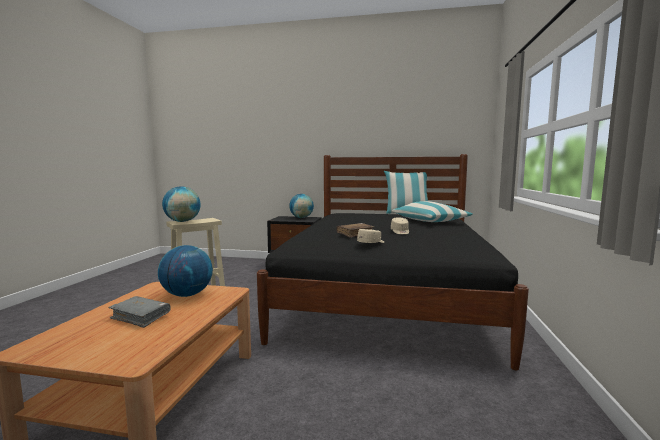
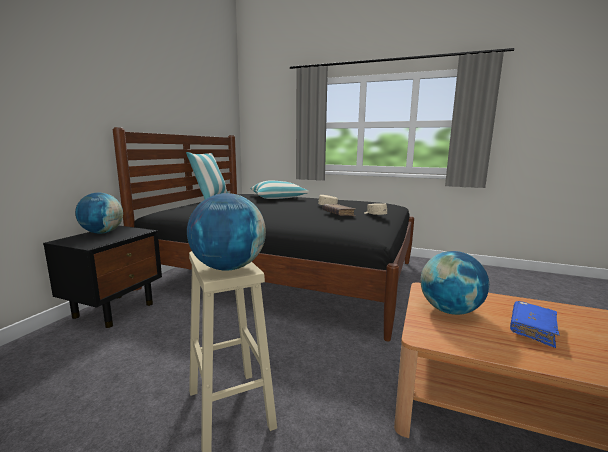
camera: 80 degrees left, 5 degrees up
(140, 317) = (532, 329): grey book -> blue book

